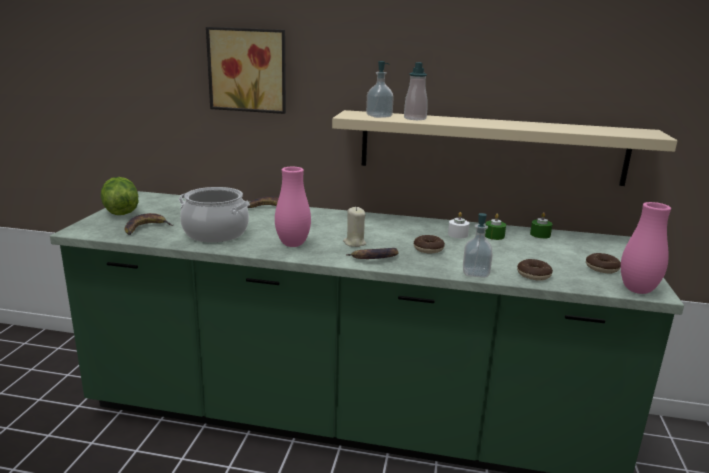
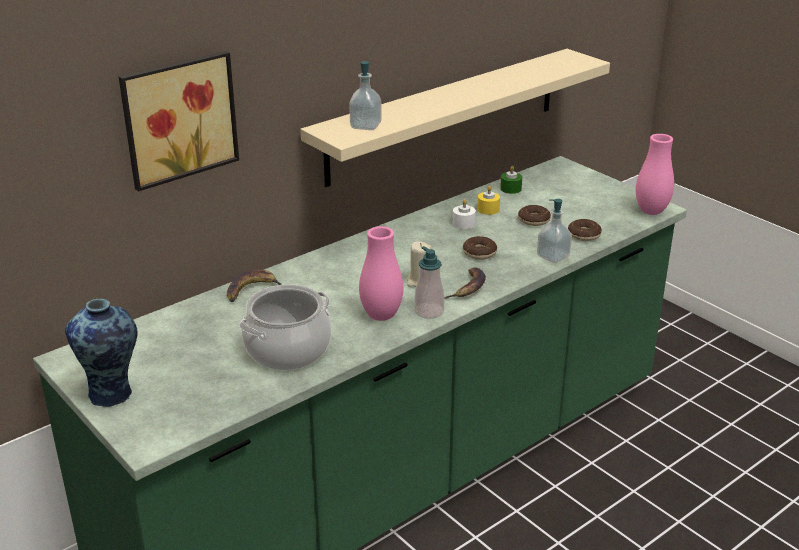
camera: 50 degrees left, 10 degrees up
(120, 212) = (112, 394): lettuce -> vase
(146, 228) = (207, 391): banana -> none
(415, 118) = (401, 115): soap dispenser -> soap dispenser (429, 311)
(494, 236) = (488, 209): green candle -> yellow candle
(602, 268) = (603, 202): donut -> donut (533, 220)

